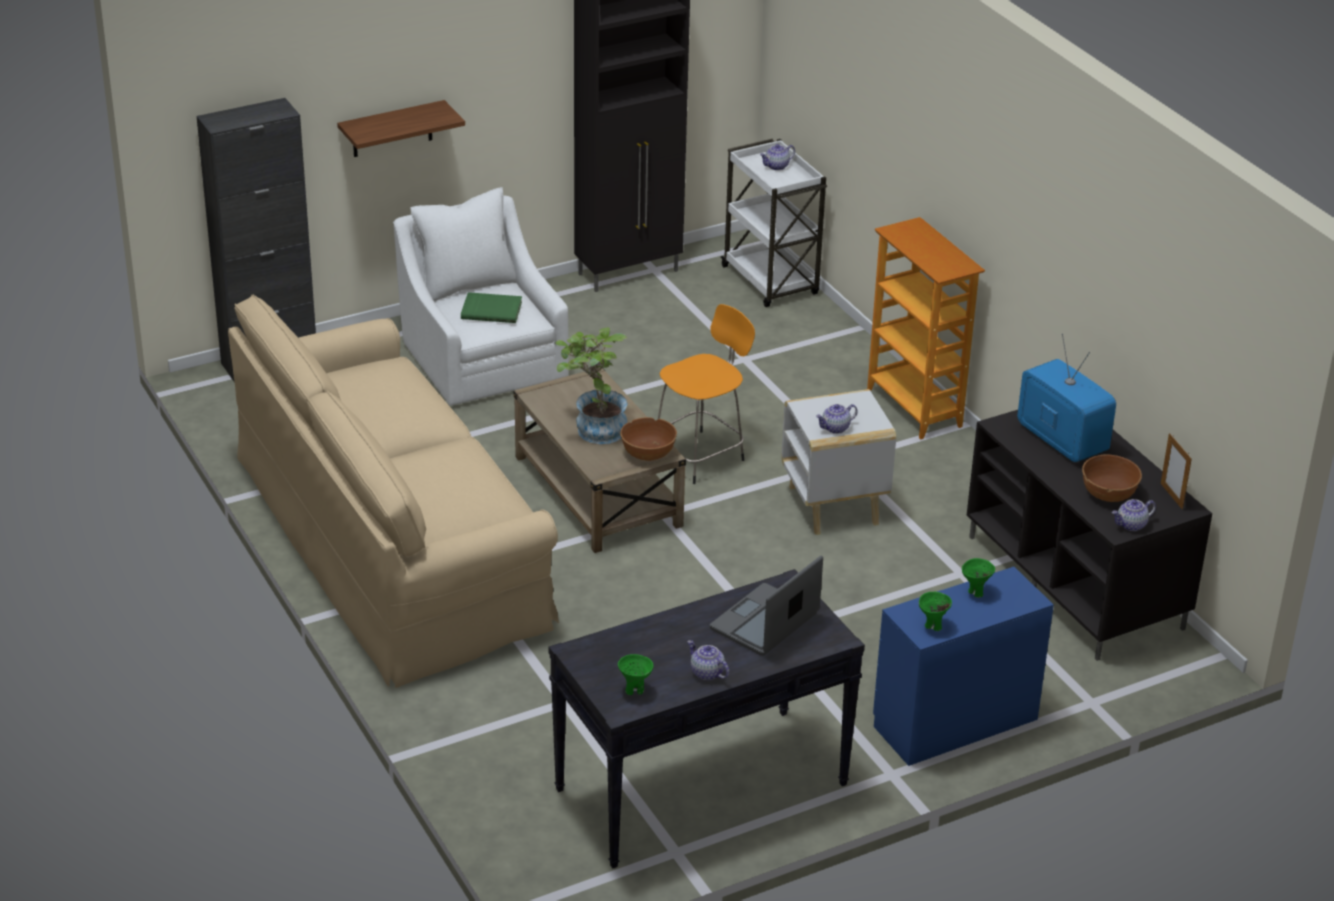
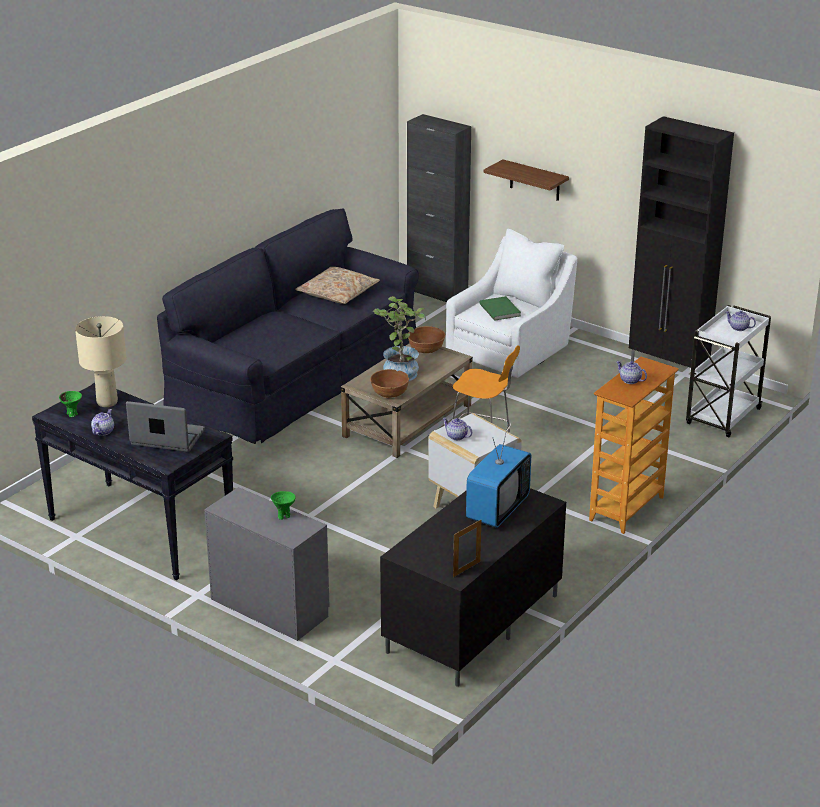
camera: 65 degrees right, 5 degrees down
(374, 402) = (337, 293): none -> beige pillow
(392, 542) = (297, 375): beige sofa -> black sofa
(623, 651) = (107, 402): none -> beige table lamp
(933, 626) = (233, 508): green bowl -> none
(953, 721) = (270, 606): blue dresser -> grey dresser
(1108, 494) = (445, 542): brown bowl -> brown bowl (426, 350)
(1131, 525) = (412, 559): teapot -> teapot (630, 380)

